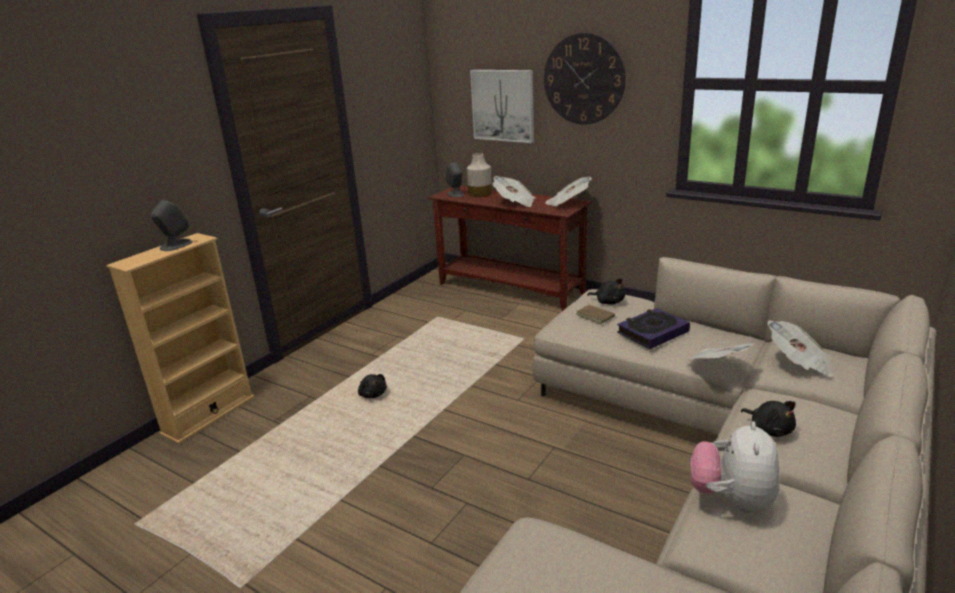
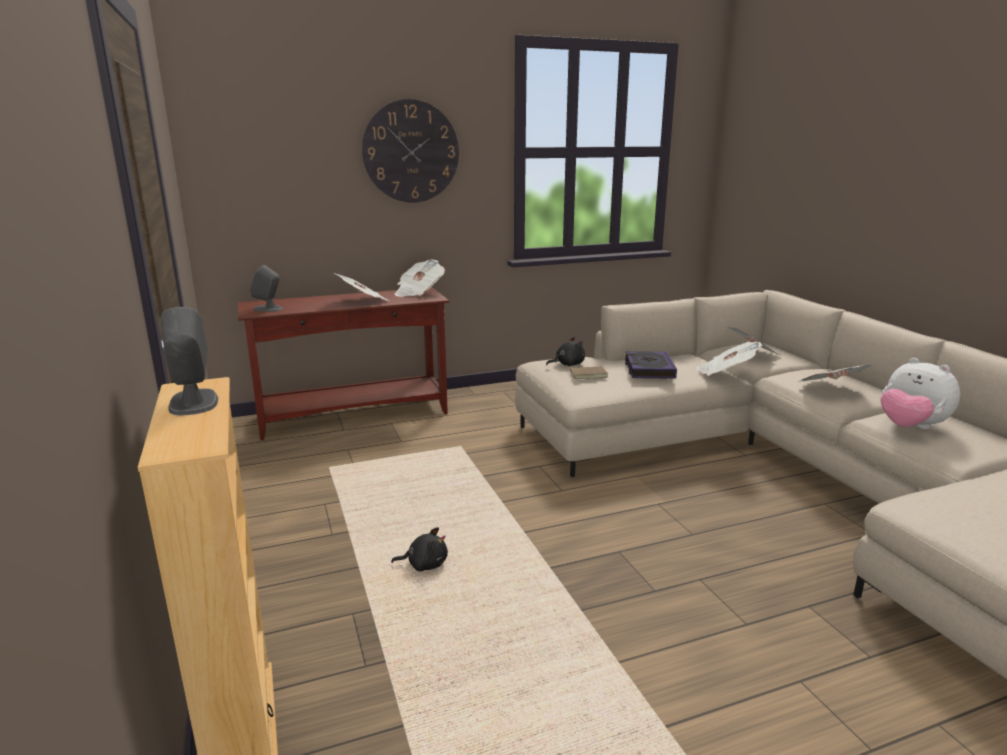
camera: 55 degrees left, 5 degrees down
(480, 193) = (297, 303): beige vase -> none
(503, 105) = (303, 188): picture -> none
(769, 429) = (830, 389): black plush toy -> newspaper

